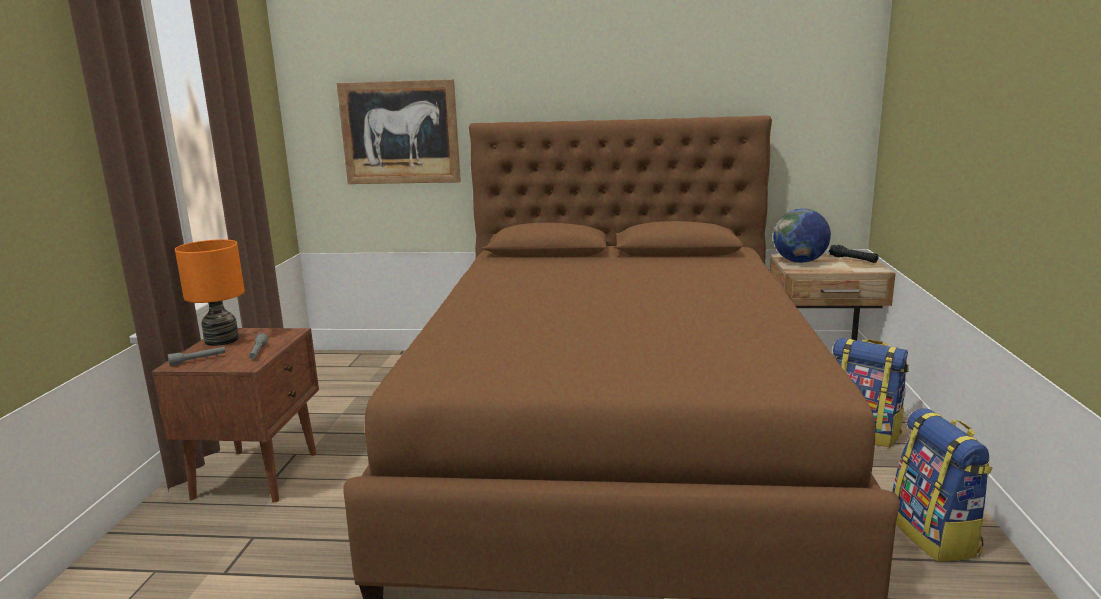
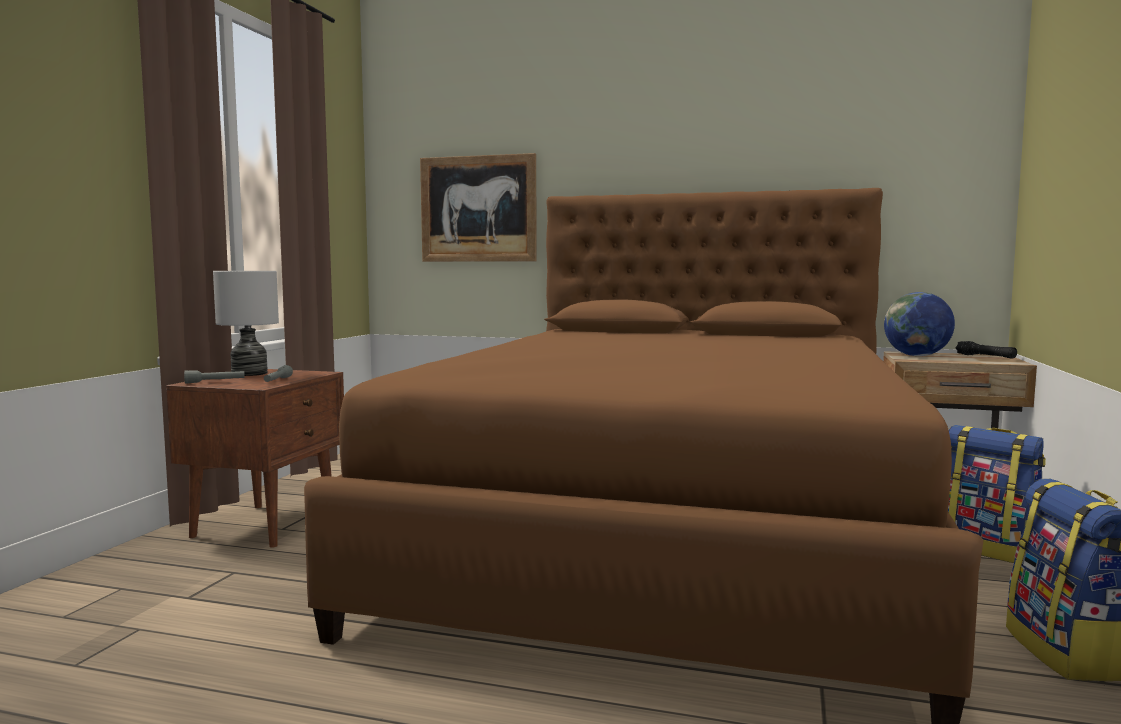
camera: 10 degrees right, 10 degrees down
(222, 340) = (249, 373): orange table lamp -> grey table lamp

